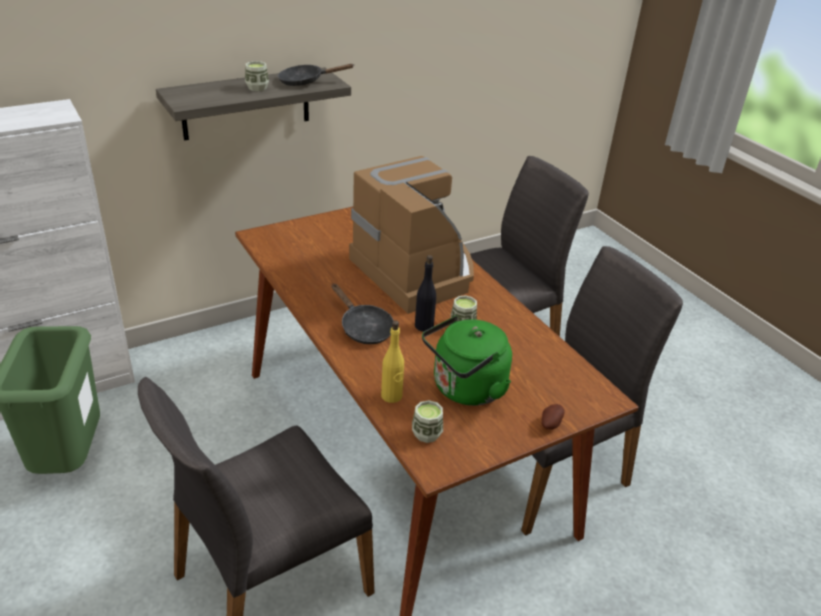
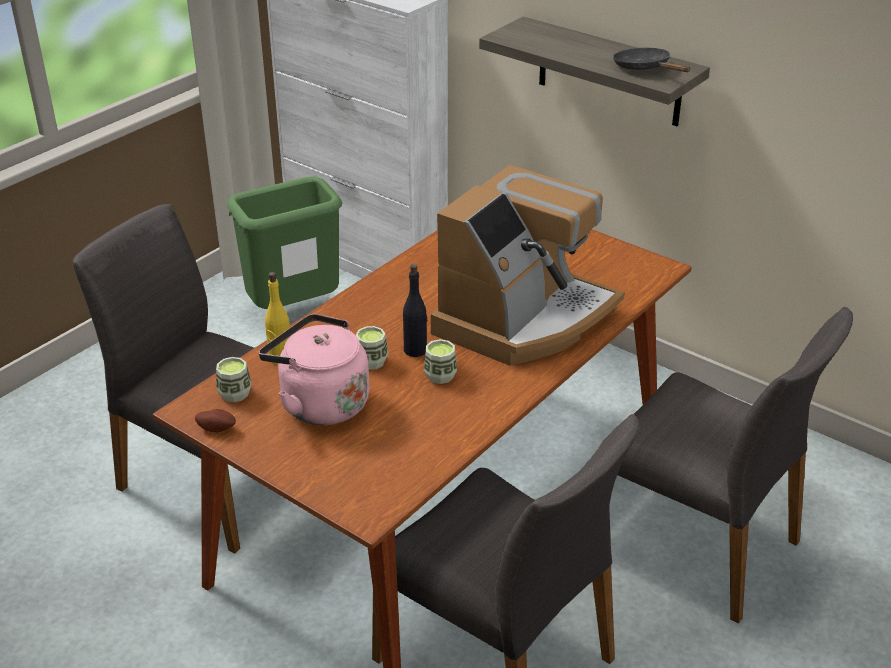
camera: 70 degrees right, 0 degrees up
(257, 88) = (590, 53): cup -> cup (371, 362)
(363, 328) = (381, 313): black frying pan -> none
(465, 389) = (320, 403): green kettle -> pink kettle
(550, 423) = (296, 474): potato -> potato (217, 428)

